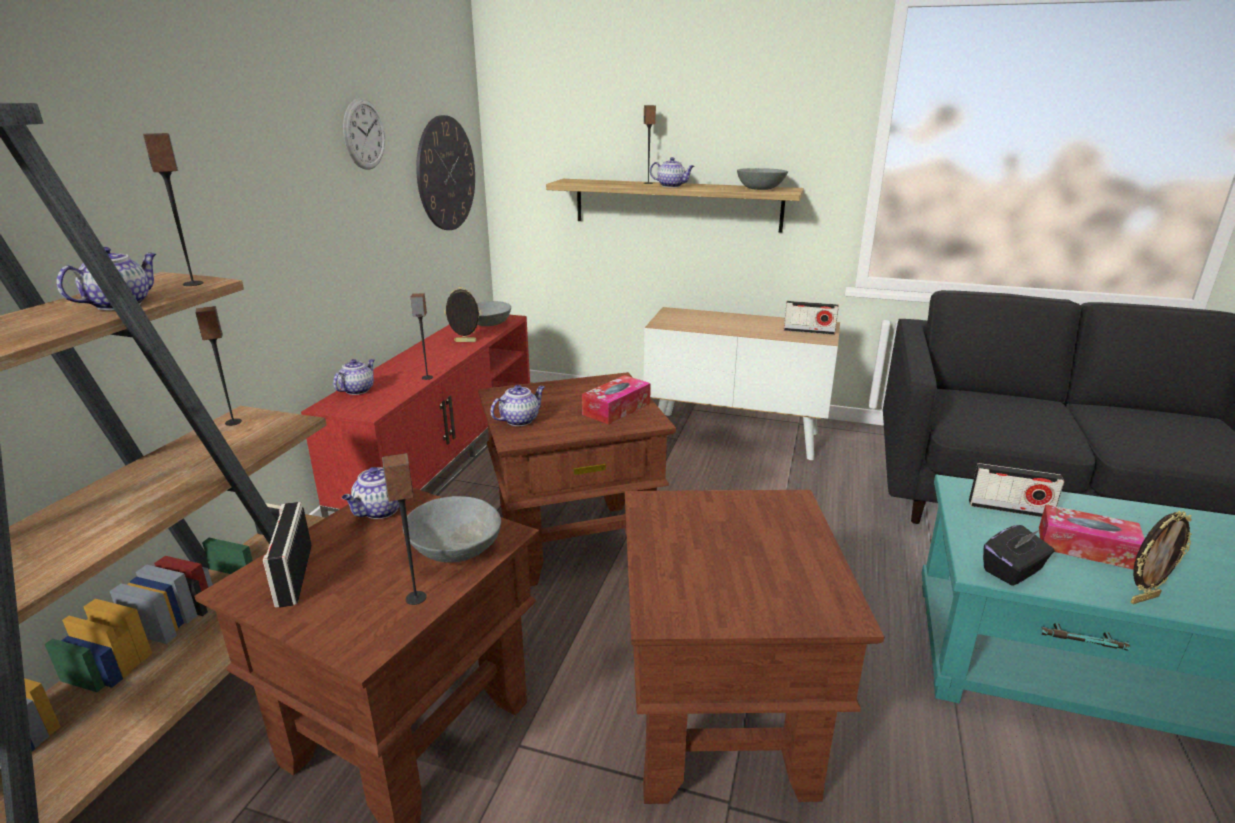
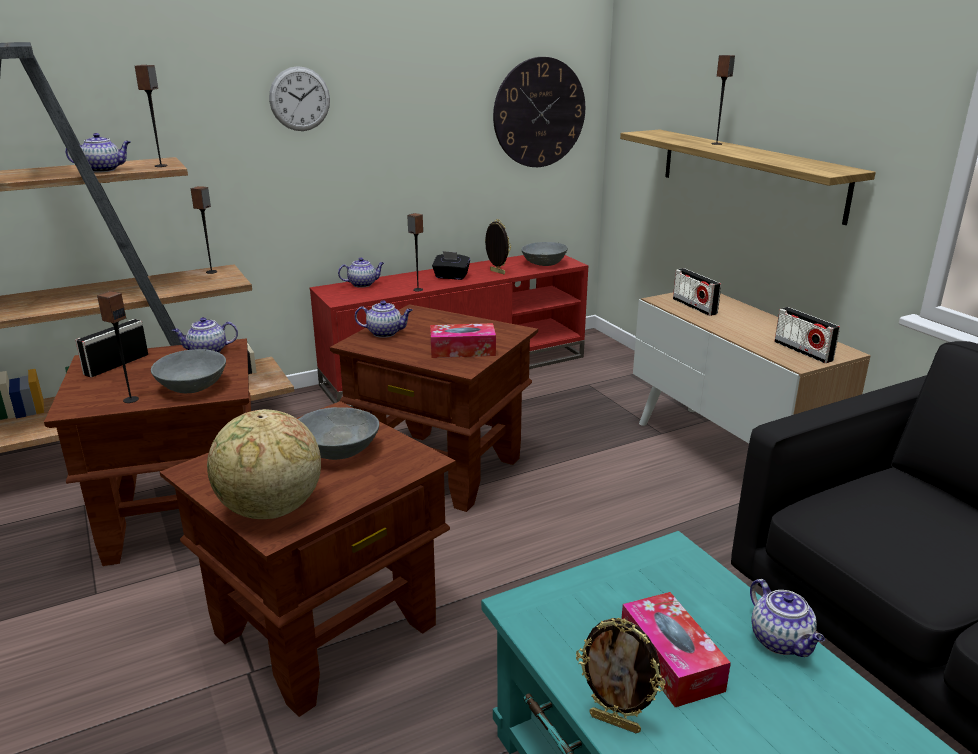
camera: 45 degrees right, 0 degrees up
(364, 134) = (427, 71): wall clock -> wall clock (300, 99)
(672, 186) = (726, 149): teapot -> teapot (781, 642)
(761, 189) = (811, 165): grey bowl -> grey bowl (337, 452)
(799, 603) = (270, 510): none -> globe
(1010, 509) = (677, 592): radio -> radio (694, 306)
(1013, 571) = (547, 625): black tissue box -> black tissue box (451, 277)

